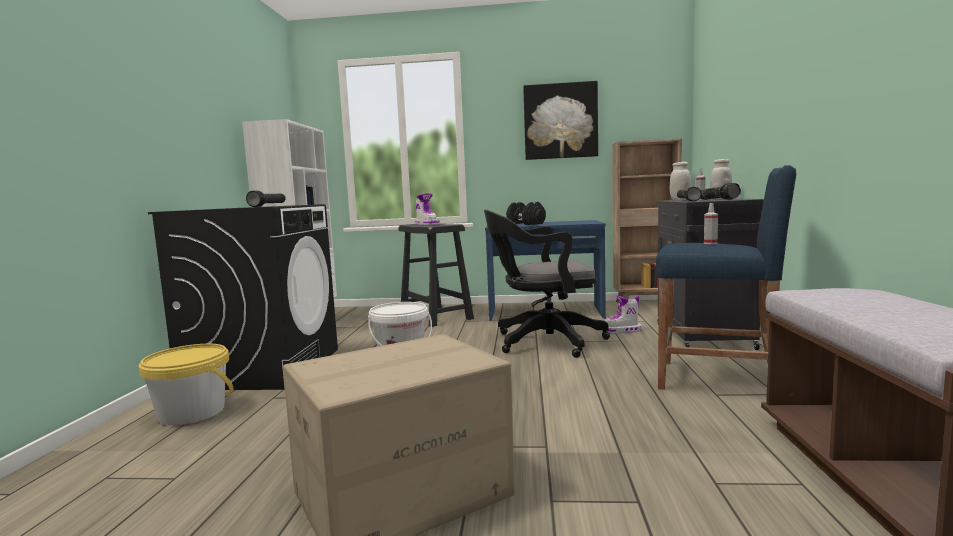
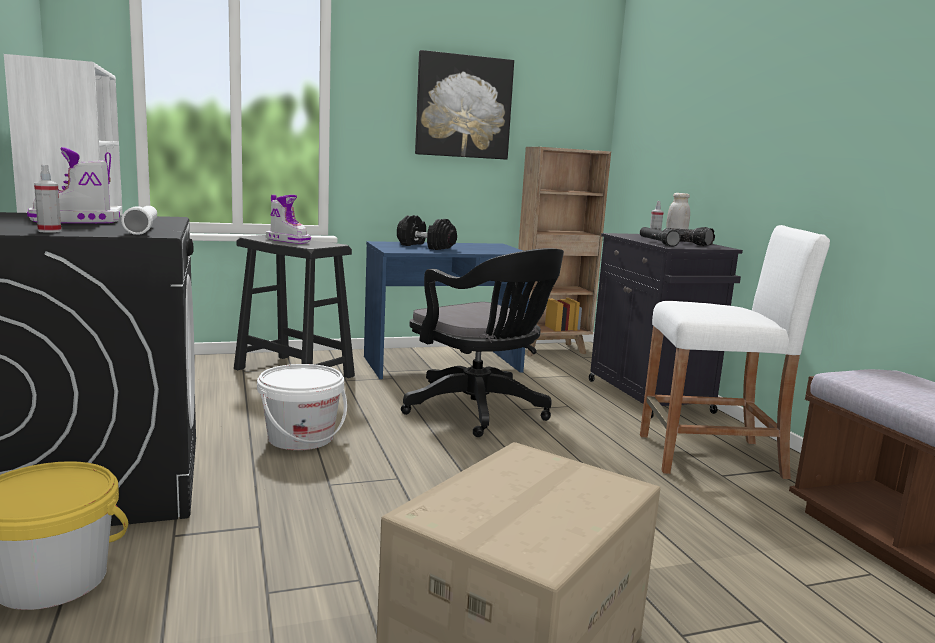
camera: 25 degrees left, 5 degrees up
(268, 206) = (143, 229): black flashlight -> white flashlight
(543, 342) = (480, 412): black office chair -> black office chair turned 105 degrees counterclockwise
(621, 330) = (557, 391): boot -> boot (75, 221)
(679, 199) = (630, 235): white jar -> none
(710, 243) = (716, 306): spray bottle -> spray bottle (49, 231)
(719, 380) = (710, 456): blue stool -> white stool

